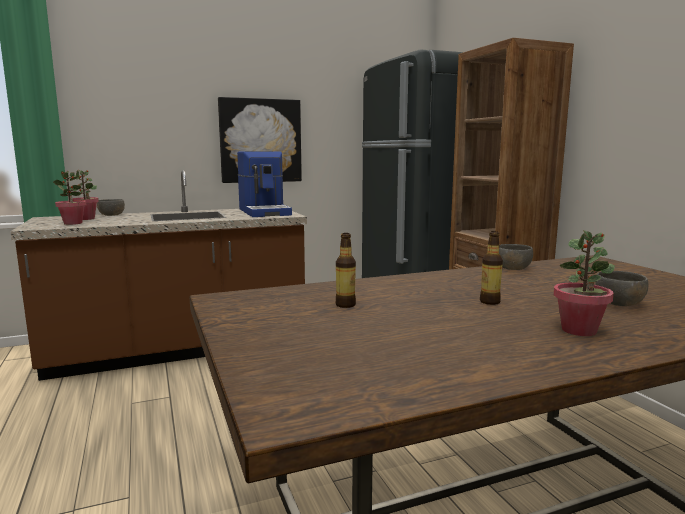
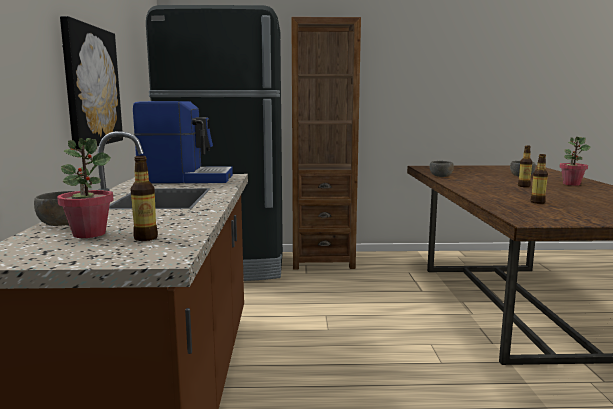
camera: 70 degrees left, 0 degrees up
(73, 223) = (146, 238): potted plant -> bottle

